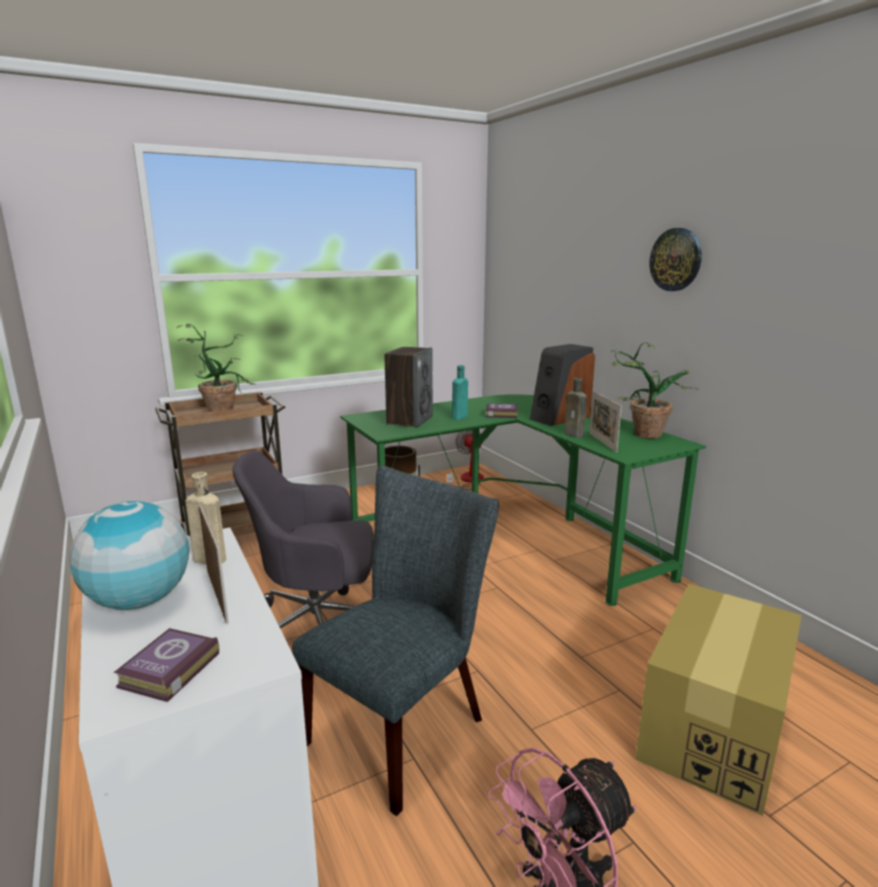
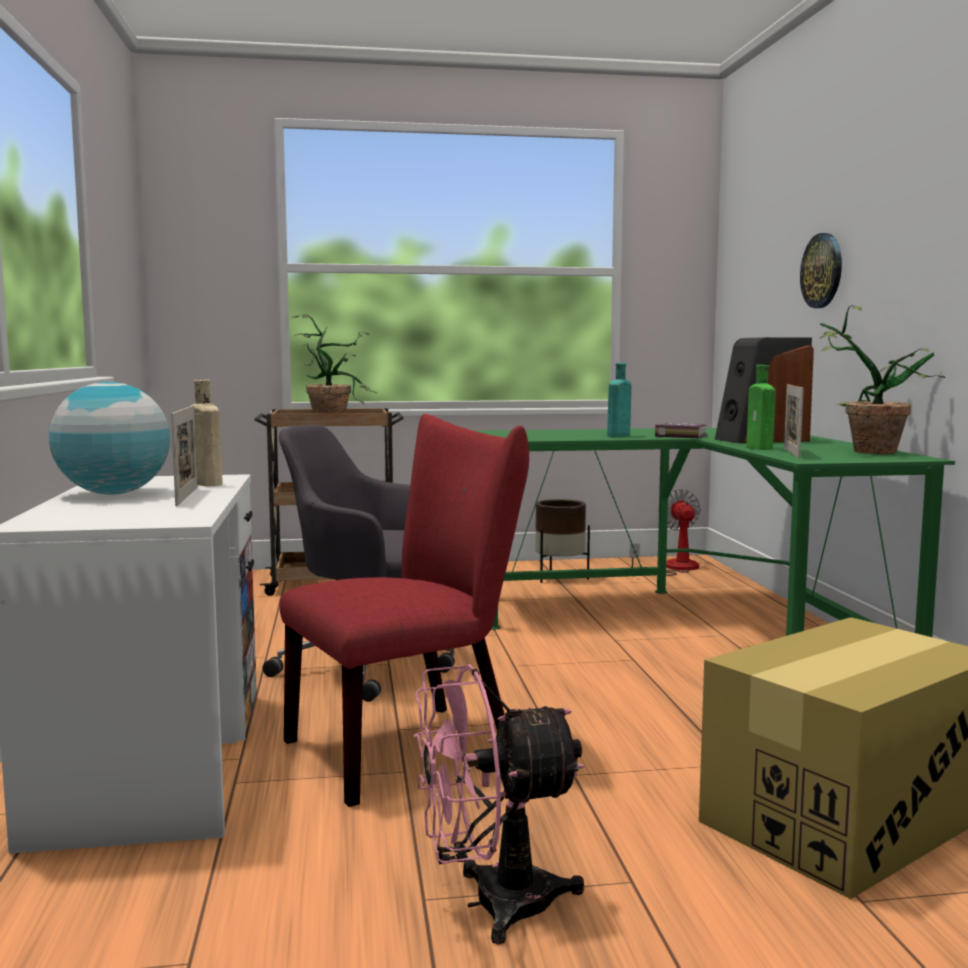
camera: 20 degrees right, 10 degrees down
(167, 671) = (93, 517): book -> none
(403, 725) = (413, 746): grey chair -> red chair
(409, 420) = (548, 434): speaker -> none
(575, 435) = (760, 448): brown bottle -> green bottle
(676, 259) = (916, 197): wall clock -> wall clock (822, 271)

